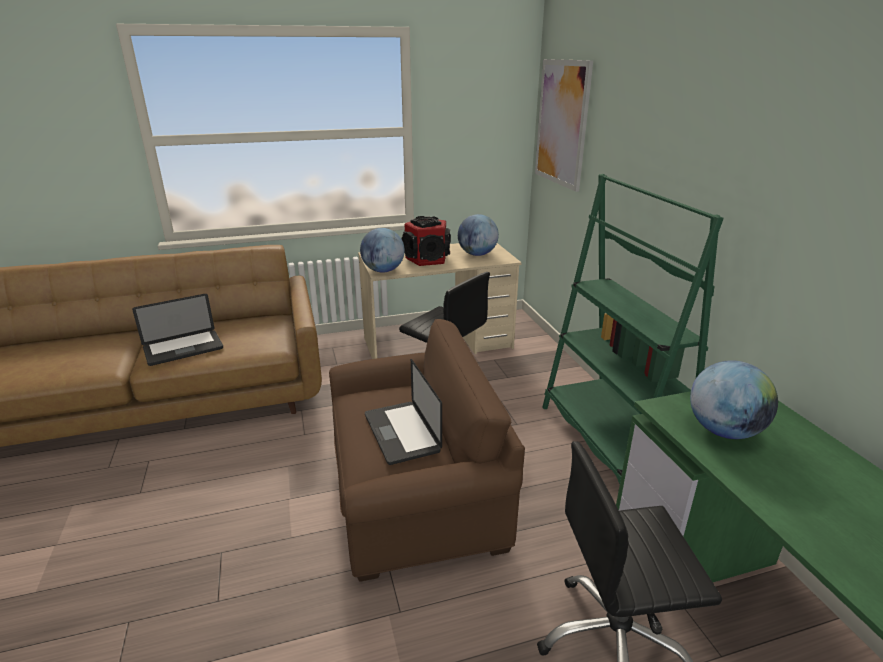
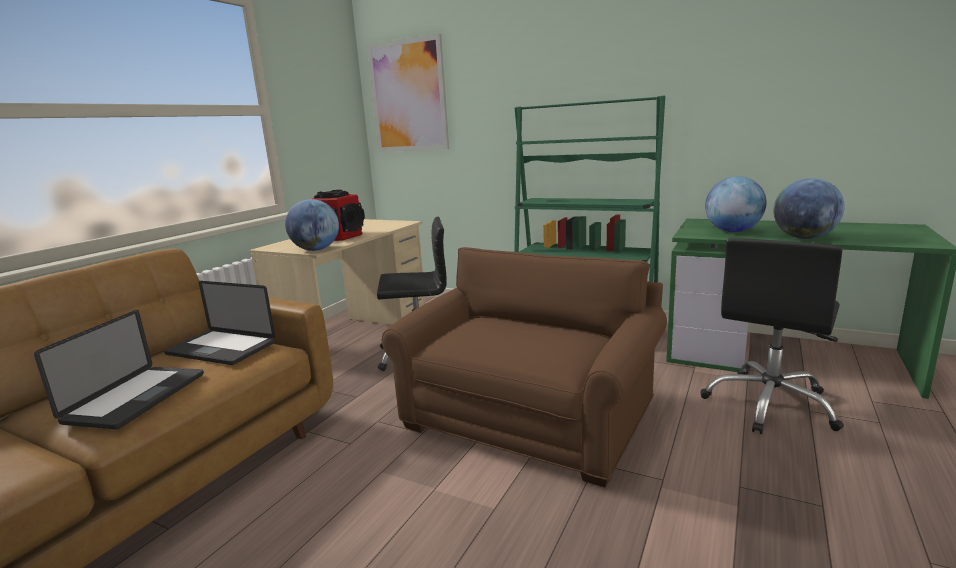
camera: 45 degrees left, 10 degrees down
(401, 433) = (537, 337): laptop -> laptop (221, 349)
(477, 254) = (375, 226): globe -> globe (804, 238)

